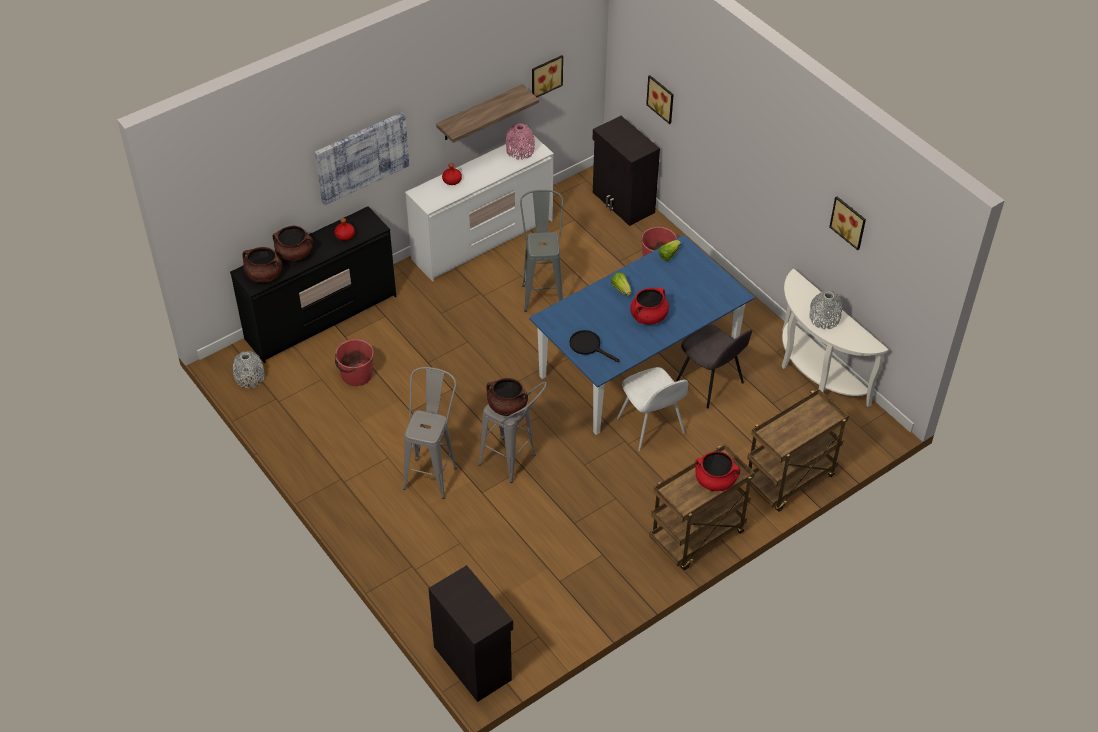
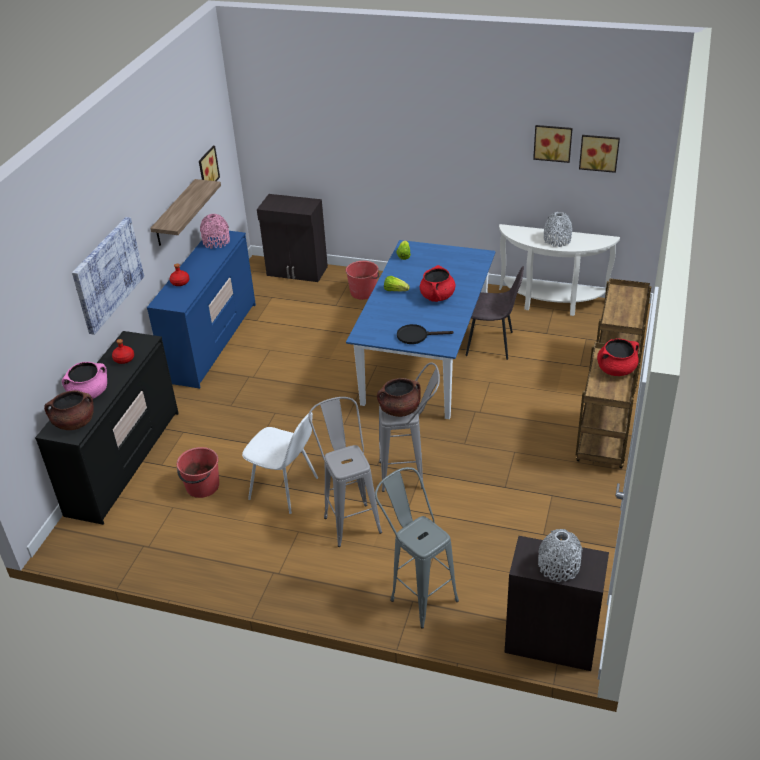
camera: 35 degrees left, 10 degrees down
(250, 377) = (100, 543): grey vase -> grey vase (558, 566)
(295, 254) = (89, 393): brown cooking pot -> pink cooking pot
(483, 240) = (212, 342): white dresser -> blue dresser
(542, 292) = (298, 351): grey stool -> grey stool (417, 594)
(651, 427) = (483, 392): white chair -> white chair (285, 489)
(661, 98) = (311, 150): picture -> picture (599, 152)

